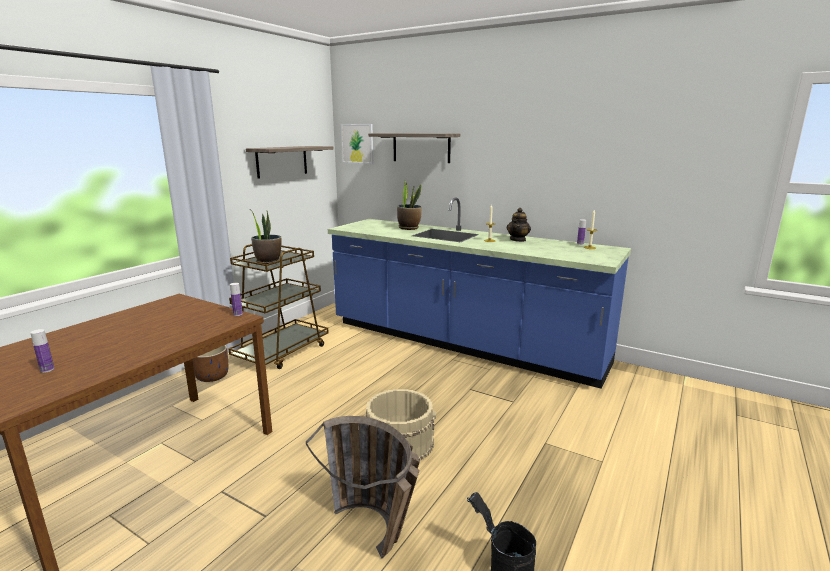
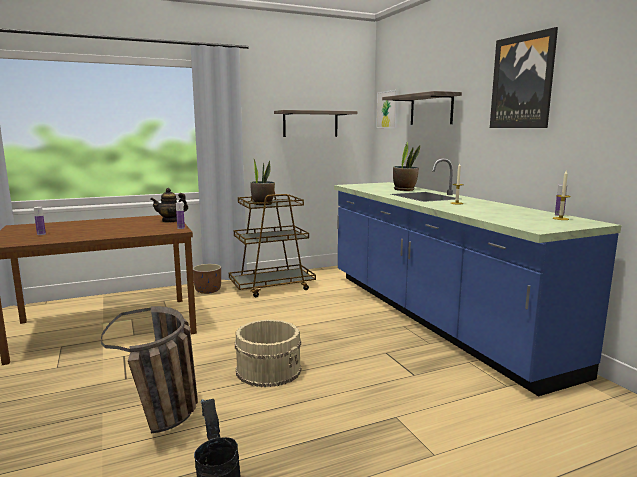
camera: 35 degrees right, 5 degrees down
(518, 240) = (490, 205): teapot -> teapot (170, 220)
(531, 130) = (522, 82): none -> picture

